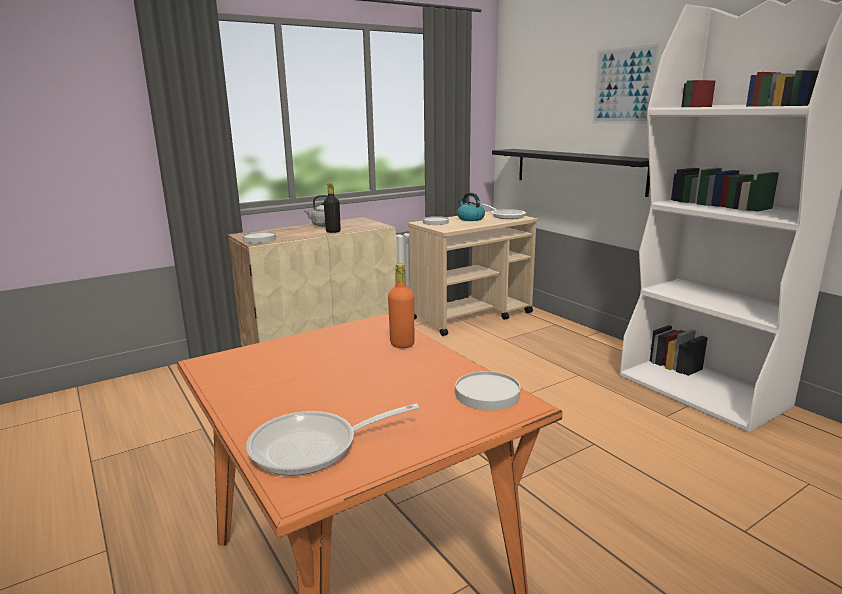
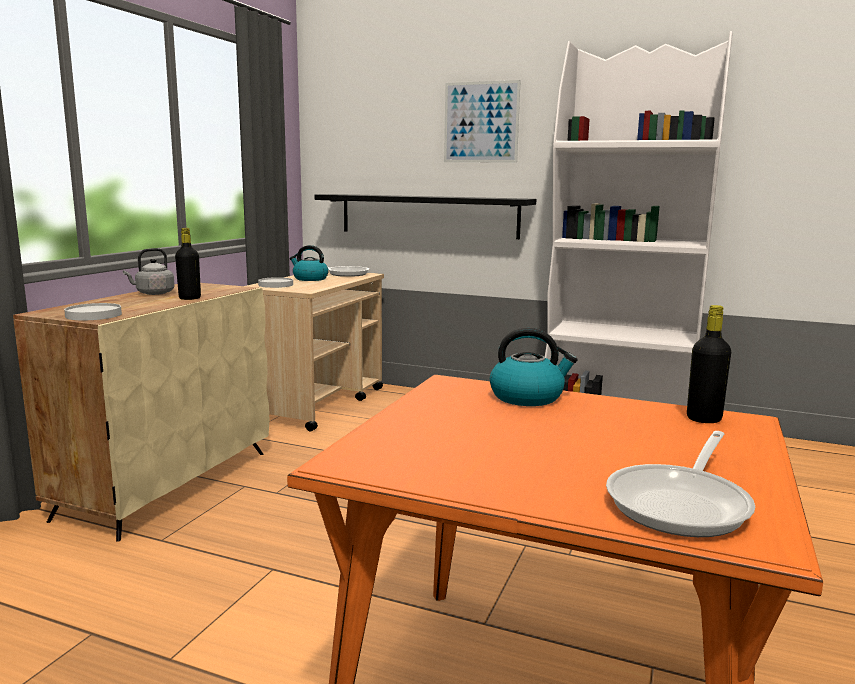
camera: 35 degrees left, 5 degrees down
(402, 344) = (528, 397): orange bottle -> kettle
(487, 394) = (704, 419): white plate -> black bottle

